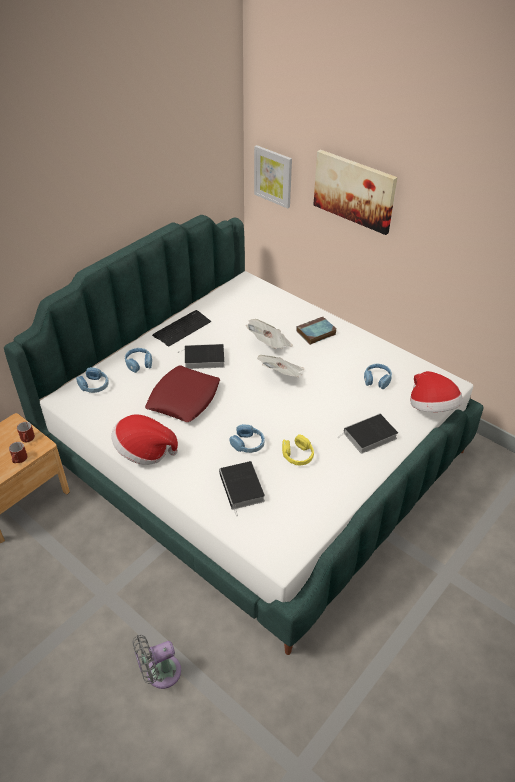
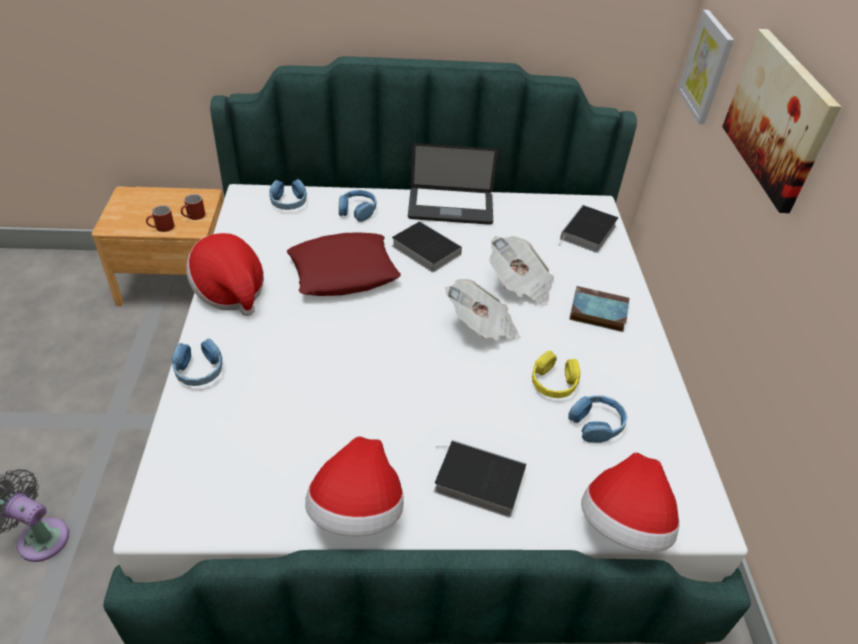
camera: 45 degrees right, 0 degrees up
(182, 328) = (450, 207): keyboard -> laptop
(242, 488) = (249, 406): book -> book (588, 233)
(248, 444) = (329, 366): blue headphones -> blue headphones (199, 370)
(297, 455) = (358, 424): yellow headphones -> yellow headphones (553, 383)
(346, 485) = (357, 511): none -> hat

